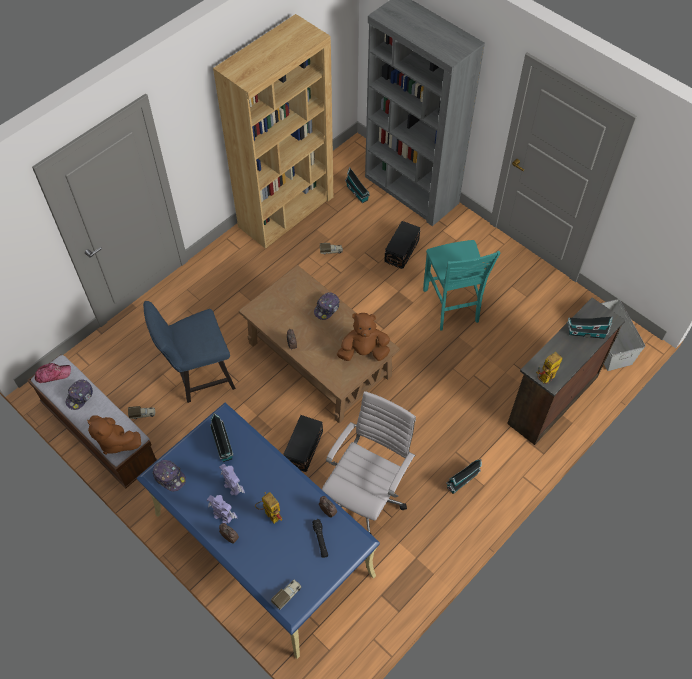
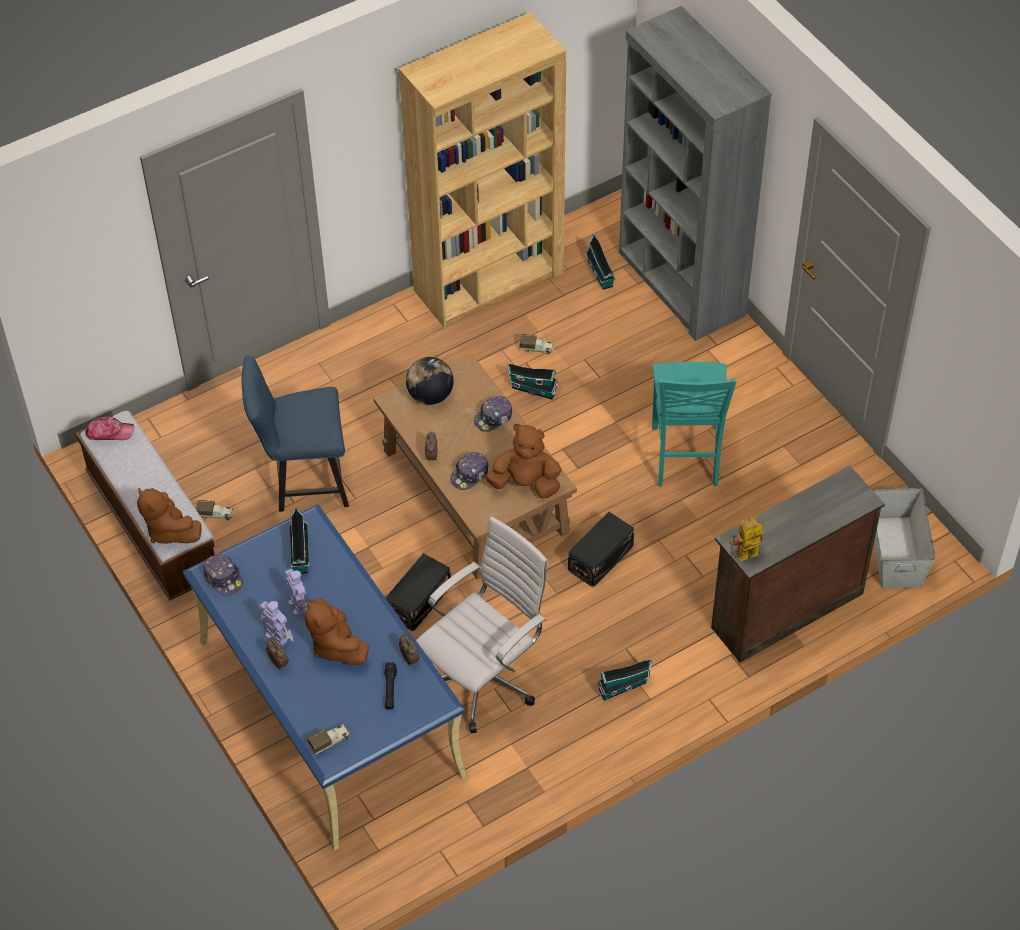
camera: 15 degrees right, 5 degrees down
(80, 396) = (138, 466): cap -> cap (470, 475)
(269, 513) = (336, 646): toy robot -> brown plush toy
(278, 301) = (430, 396): none -> globe
(402, 251) = (640, 367): black storage box -> black storage box (602, 558)
(585, 333) = (821, 509): toy house -> toy house (532, 389)

